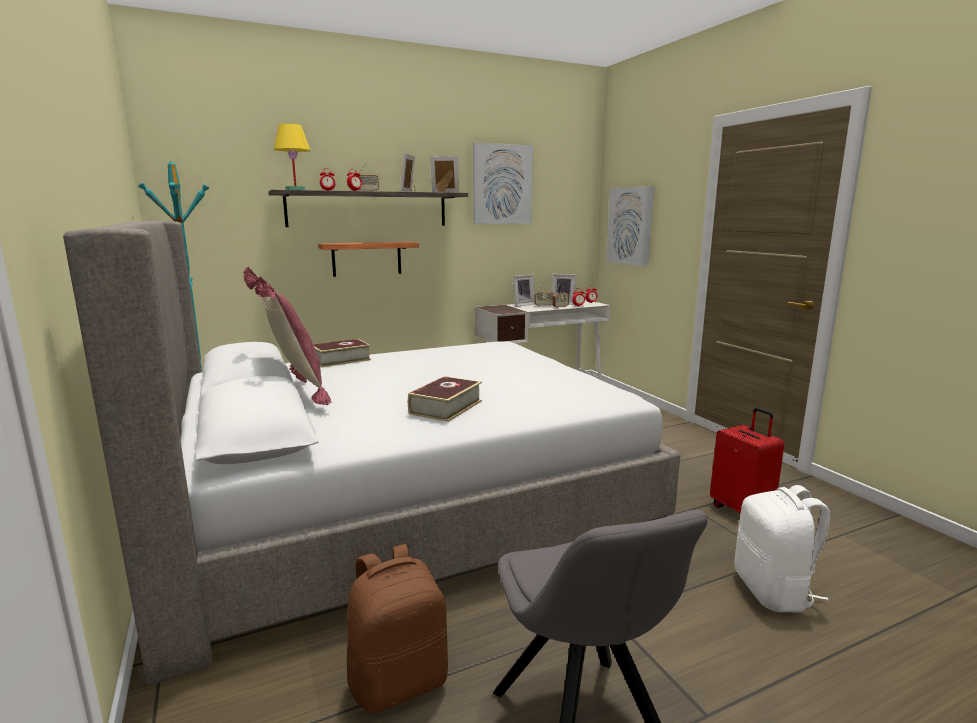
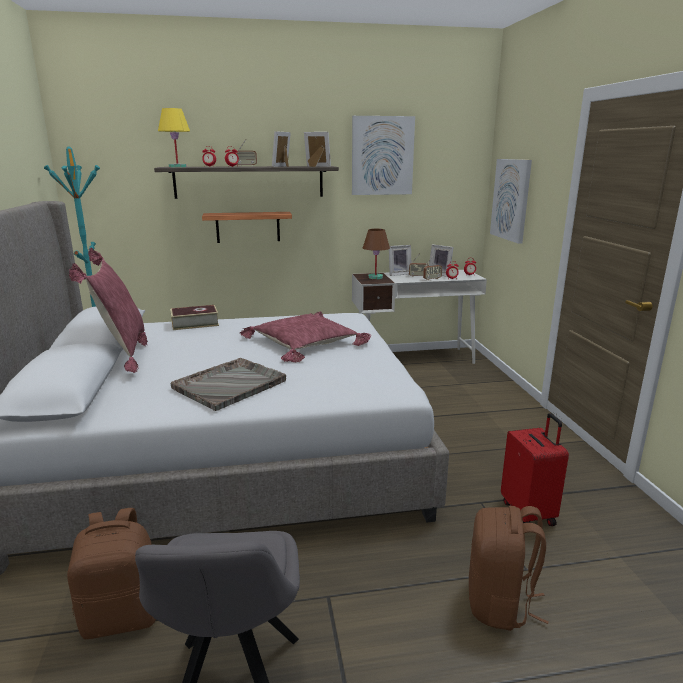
camera: 15 degrees right, 5 degrees up
(446, 407) = (230, 384): book -> grey tray
(480, 366) = (305, 341): none -> red pillow
(502, 308) = (375, 277): none -> brown table lamp
(774, 592) = (500, 604): white backpack -> brown backpack

